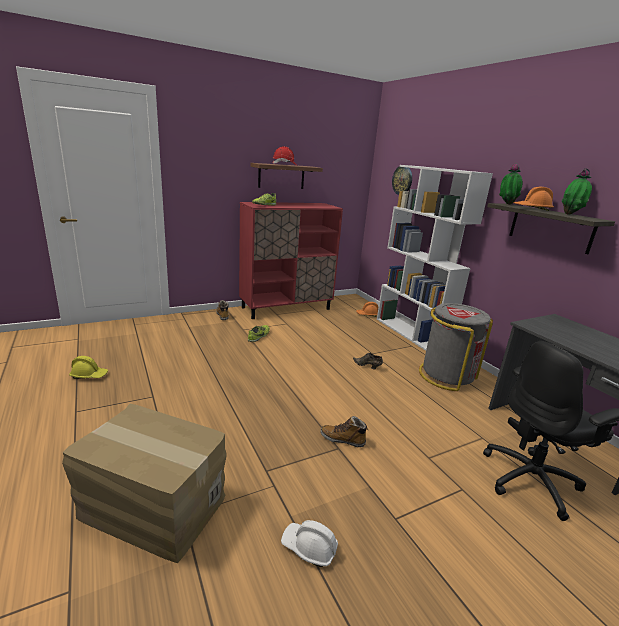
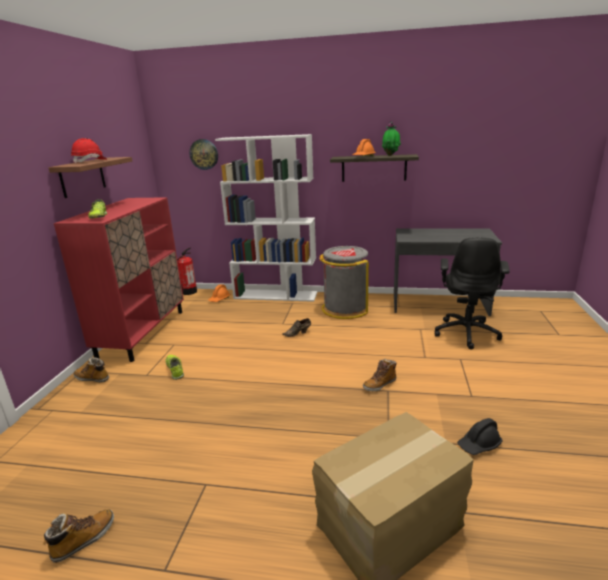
camera: 50 degrees left, 0 degrees up
(89, 375) = (84, 540): yellow hard hat -> boot
(309, 547) = (479, 444): white hard hat -> black hard hat
(359, 300) = (189, 292): none -> fire extinguisher
(506, 204) = (339, 157): potted plant -> none

